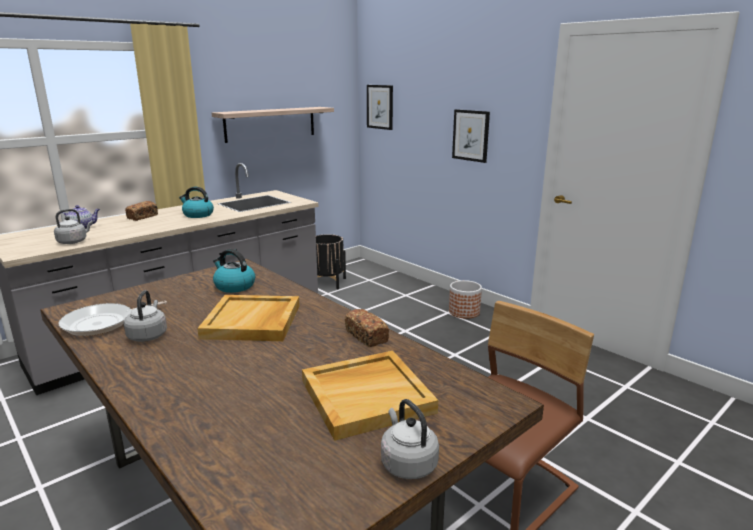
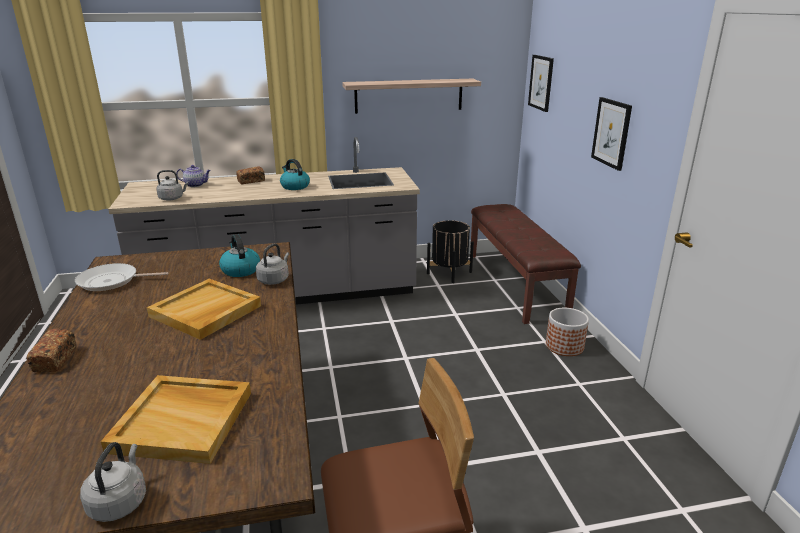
camera: 30 degrees right, 5 degrees up
(148, 335) = (123, 302): grey kettle -> grey kettle (274, 280)
(366, 336) = (268, 358): bread -> bread (55, 359)
(388, 279) = (516, 284): none -> brown bench

